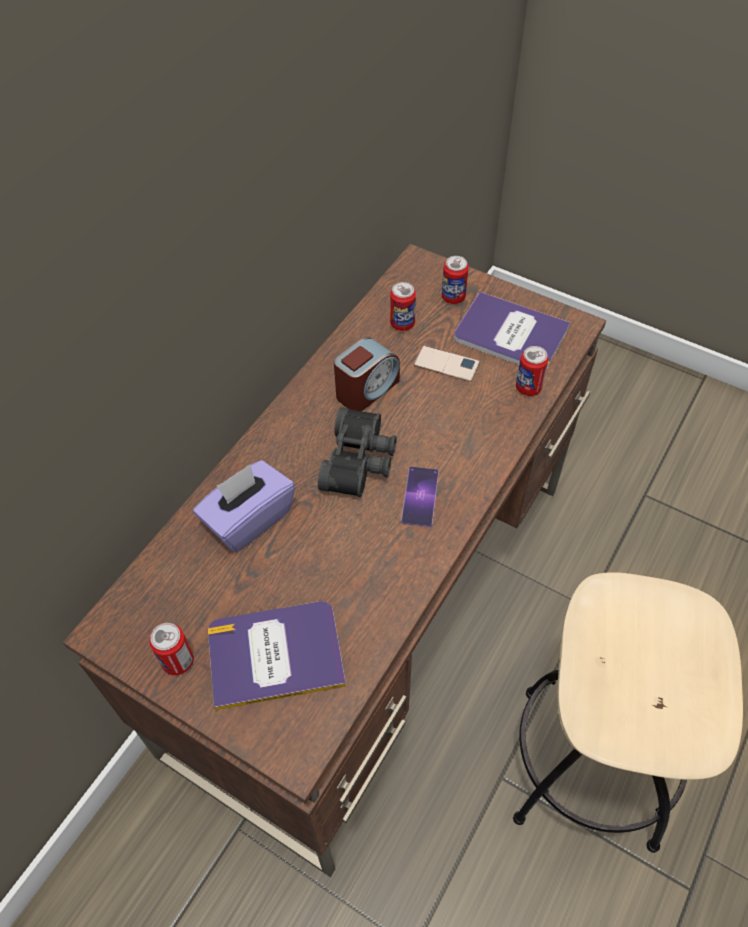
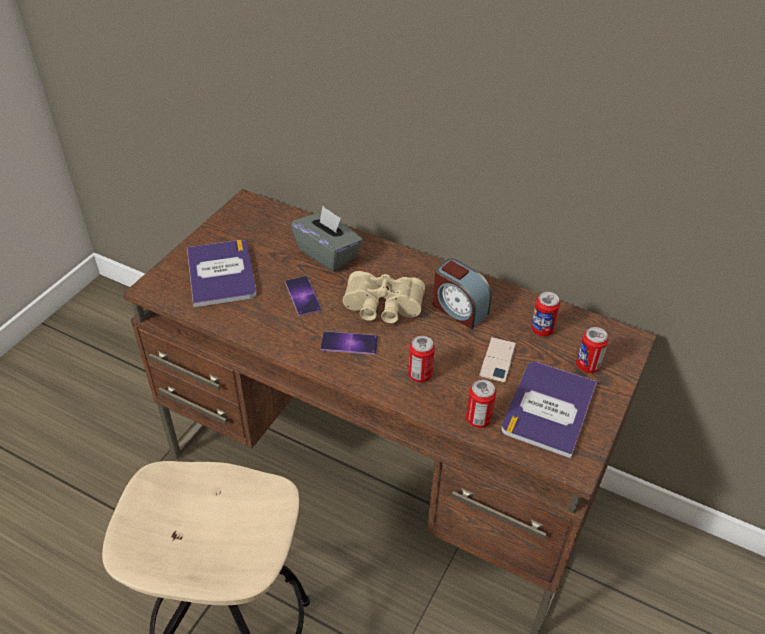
camera: 85 degrees right, 10 degrees down
(178, 661) = (222, 233): can -> can (420, 375)
(248, 519) = (328, 254): purple tissue box -> grey tissue box
(332, 547) = (303, 296): none -> phone
(361, 461) = (382, 308): black binoculars -> beige binoculars

